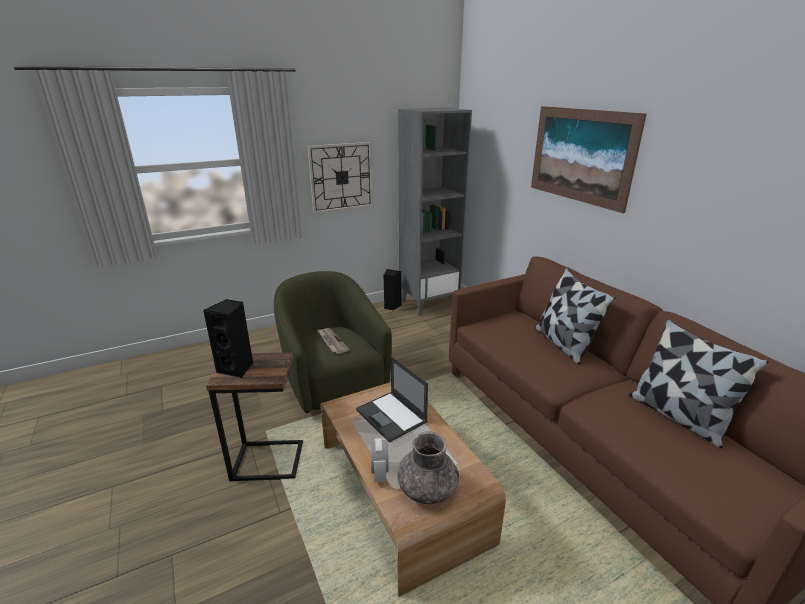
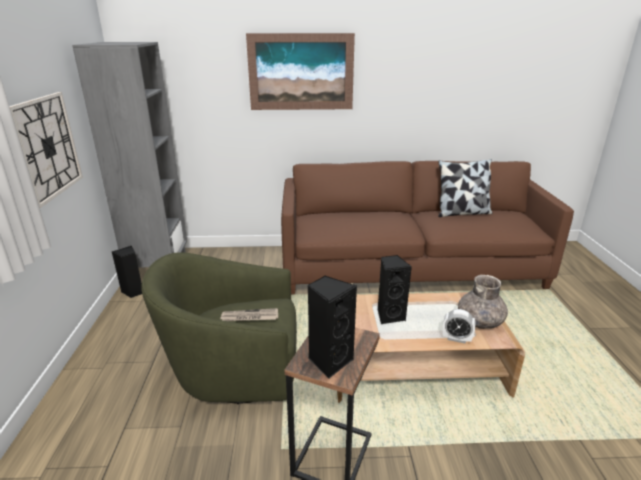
camera: 65 degrees left, 0 degrees up
(392, 416) = (389, 316): laptop -> black speaker
(563, 344) = (369, 214): pillow -> none

